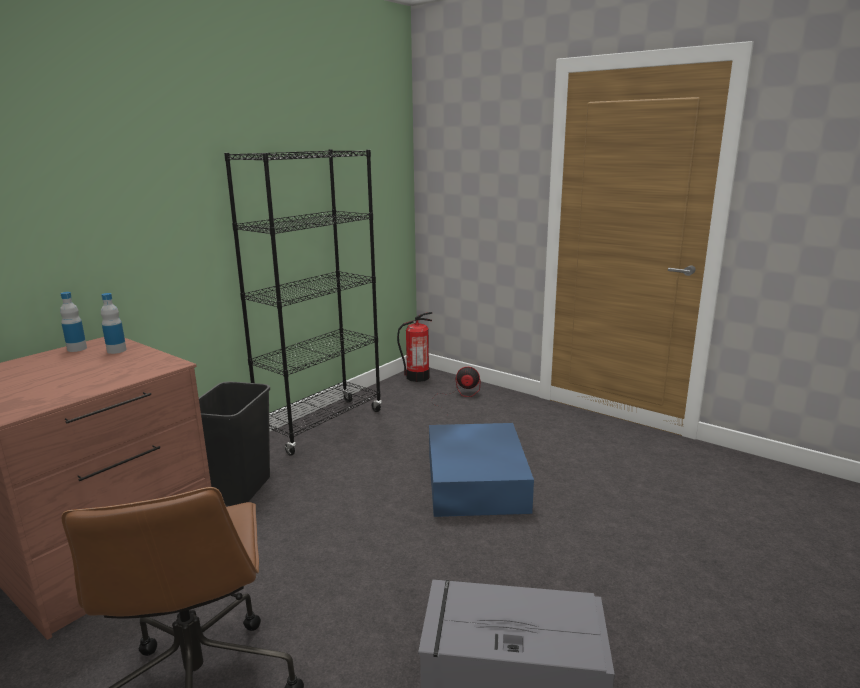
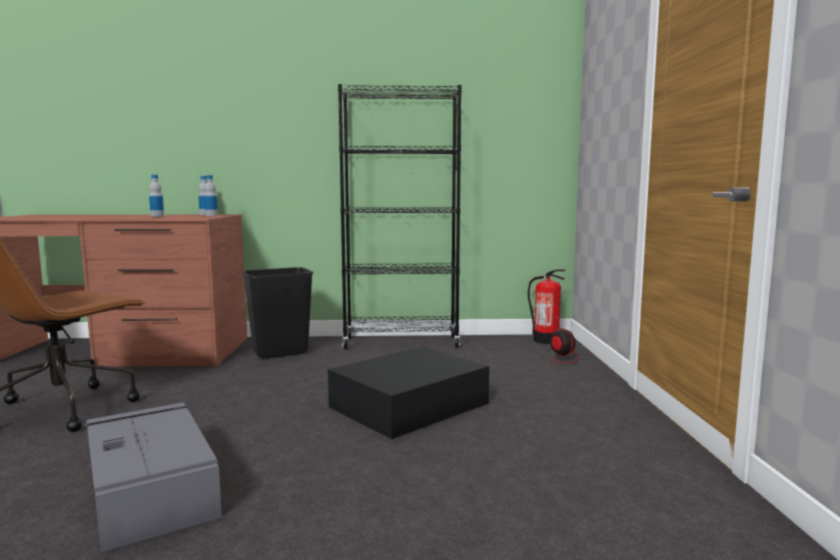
camera: 50 degrees right, 10 degrees down
(55, 376) = (157, 216): none -> bottle
(476, 480) = (411, 405): blue storage box -> black storage box

